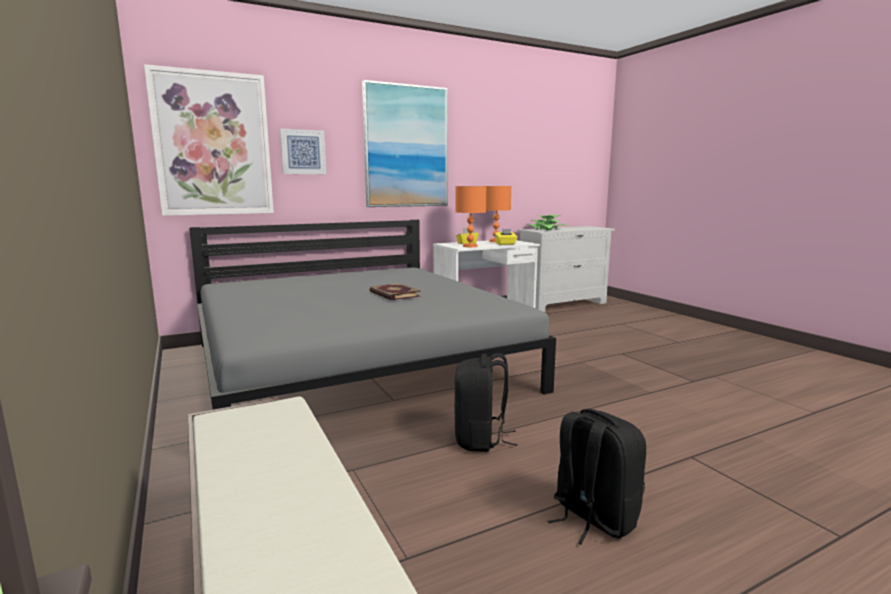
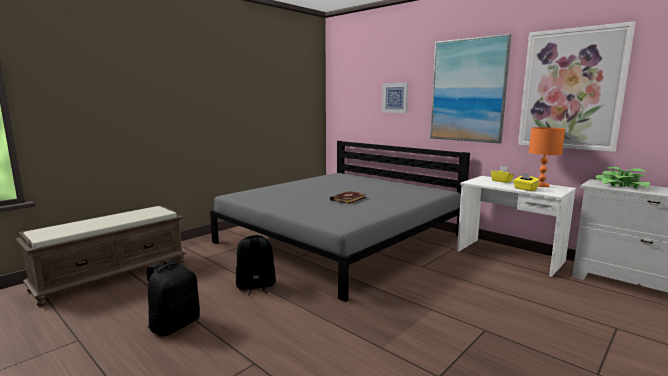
camera: 70 degrees right, 0 degrees up
(213, 144) = (353, 95): picture -> picture (571, 89)
(470, 246) = (484, 183): orange table lamp -> none

